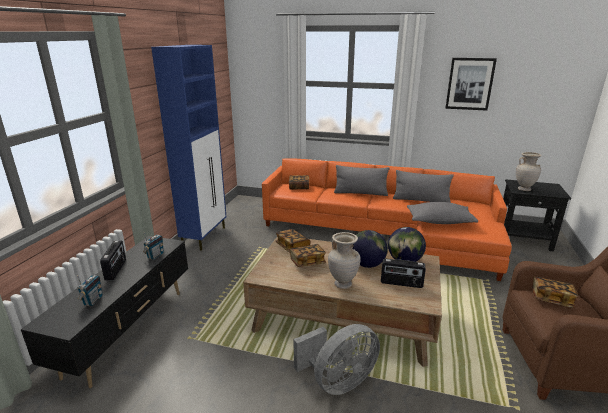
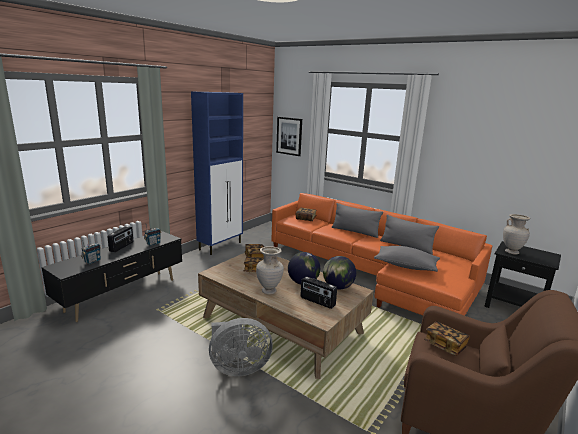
camera: 20 degrees right, 5 degrees down
(469, 84) = (472, 142): picture -> picture (289, 136)

